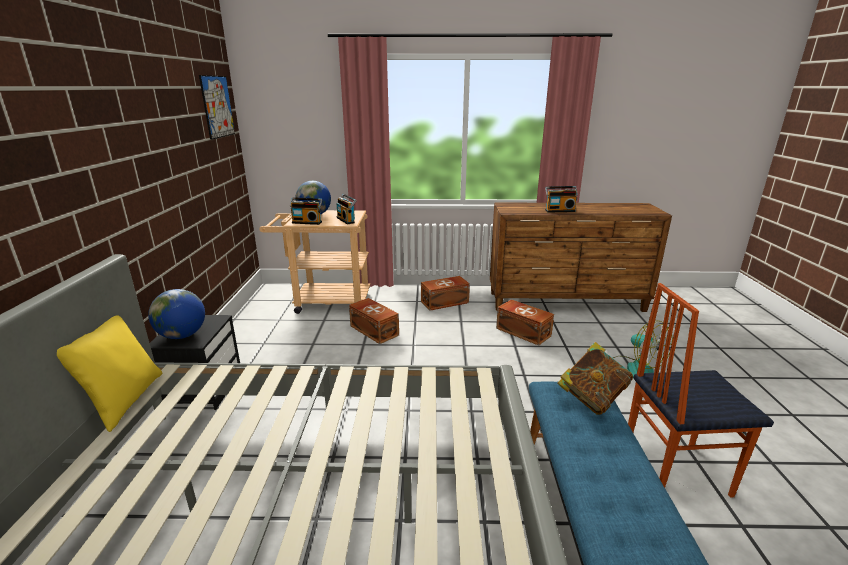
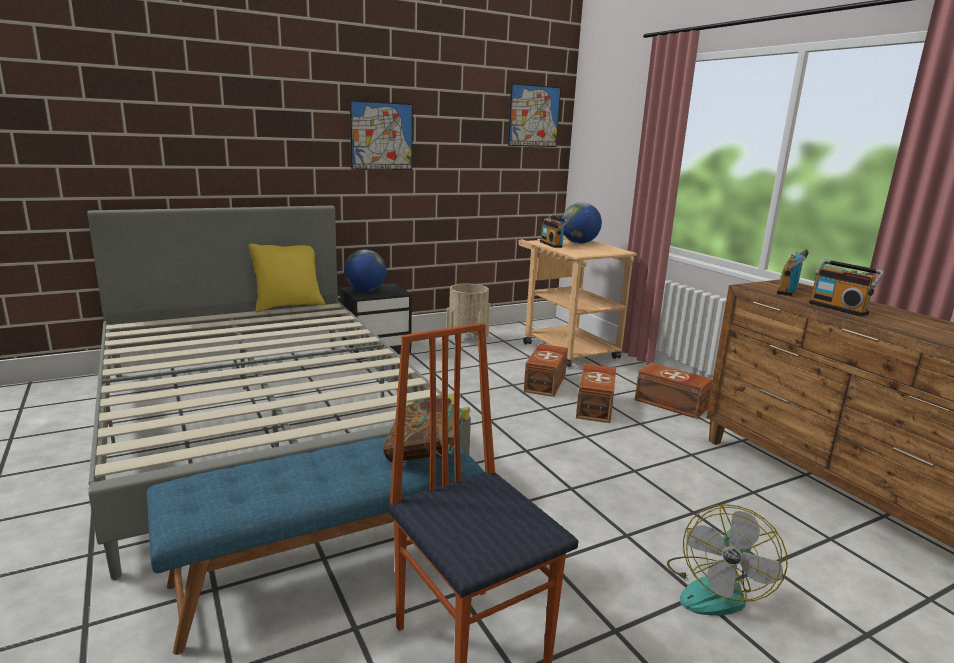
camera: 60 degrees right, 5 degrees down
(126, 152) = (381, 136): none -> picture
(252, 334) = (467, 339): none -> beige planter
(347, 220) = (587, 252): radio -> radio (789, 290)
(523, 331) = (682, 470): brown storage box -> brown storage box (596, 406)

